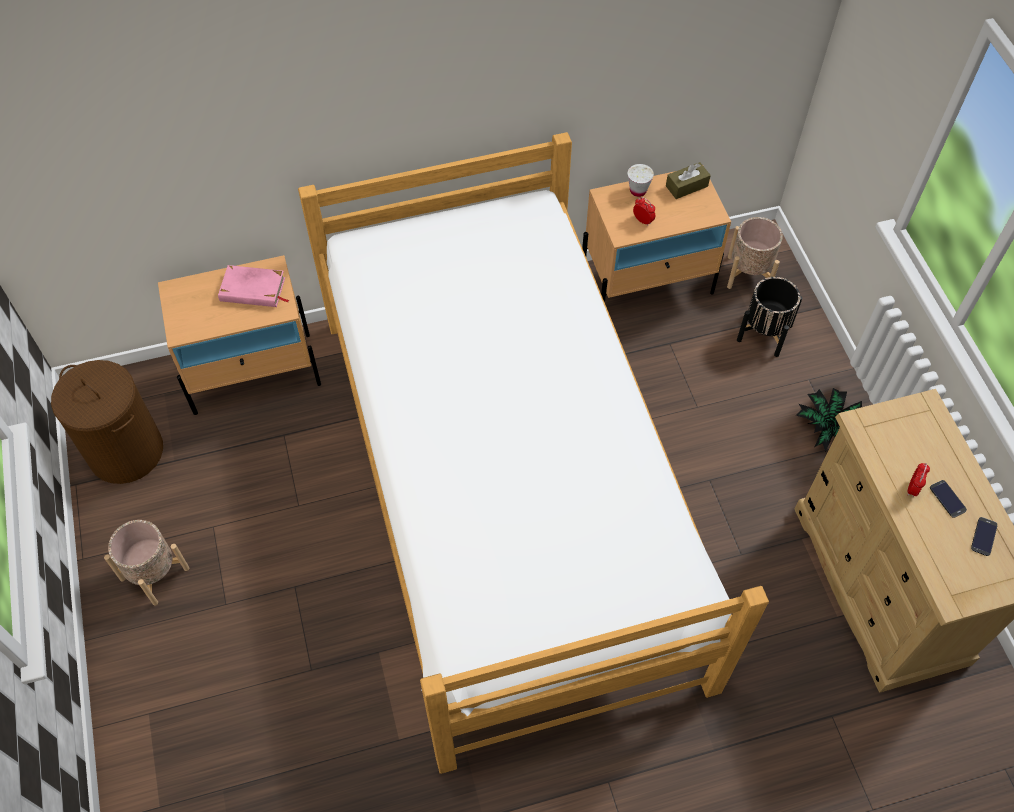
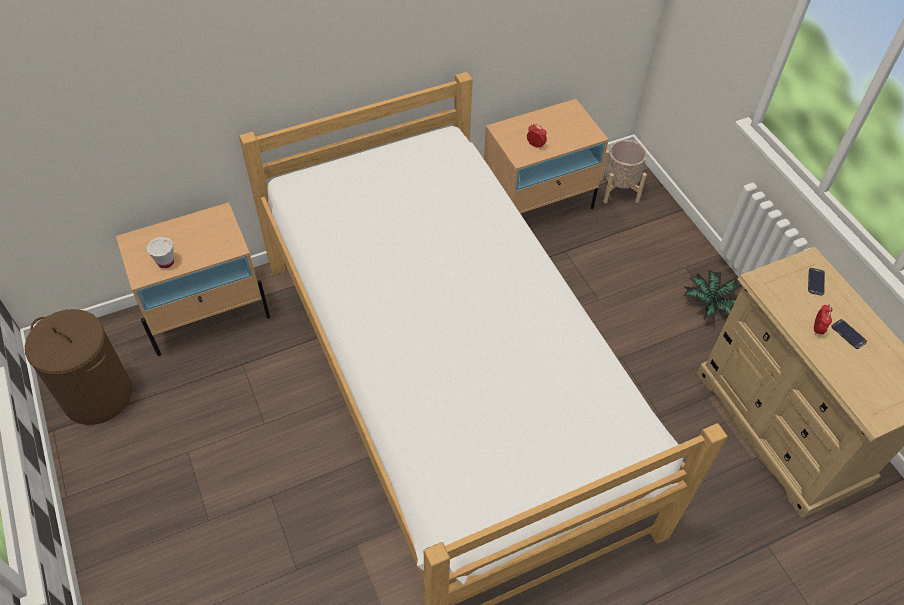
camera: 10 degrees left, 5 degrees down
(154, 574) = (137, 501): beige planter -> none
(253, 290) = (204, 233): pink book -> none
(638, 191) = (526, 122): white cup -> white cup (166, 262)
(686, 186) = (566, 115): brown tissue box -> none
(764, 333) = (641, 234): black planter -> none
(984, 536) = (887, 361): phone -> phone (816, 281)

